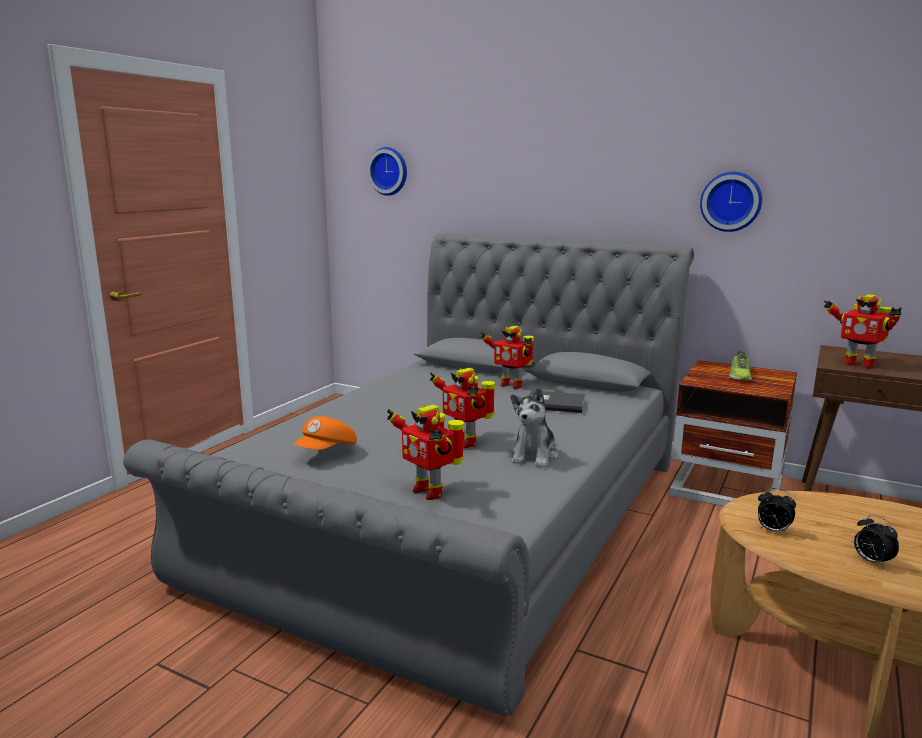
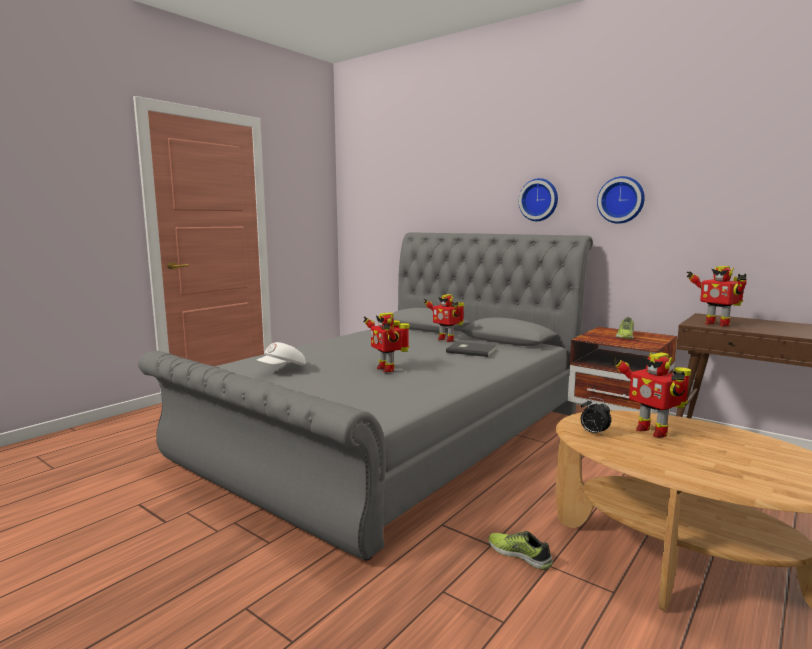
camera: 10 degrees right, 5 degrees down
(327, 451) = (282, 368): orange cap -> white cap
(389, 171) = (378, 189): wall clock -> wall clock (539, 200)
(429, 491) = (339, 394): toy robot -> toy robot (652, 431)
(534, 455) = (433, 379): plush toy -> none
(686, 682) = (520, 555): none -> shoe
(871, 561) = (665, 457): alarm clock -> none

